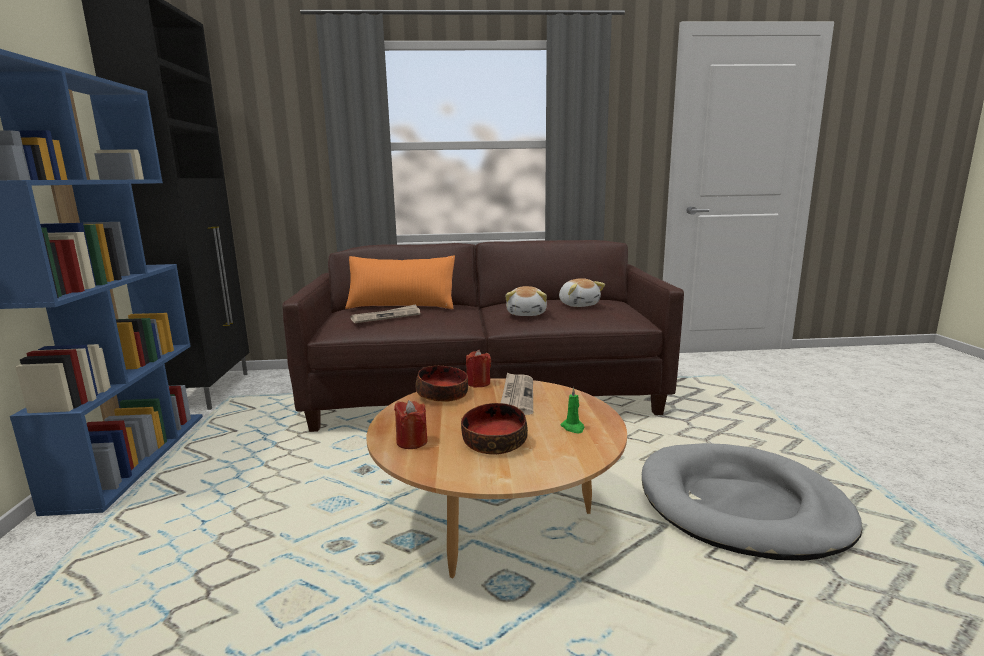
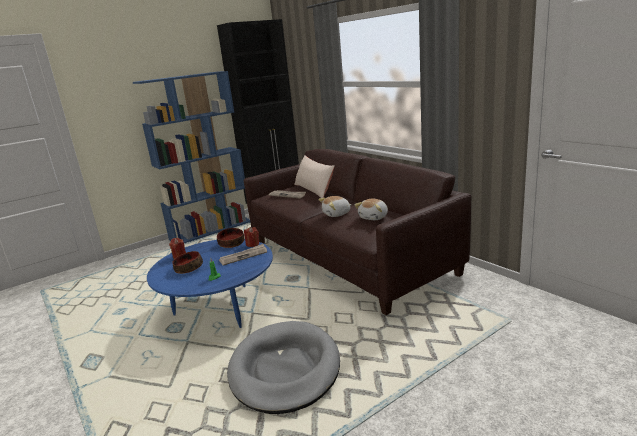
camera: 60 degrees right, 5 degrees up
(401, 306) = (314, 190): orange pillow -> beige pillow
(498, 520) = (220, 309): brown coffee table -> blue coffee table

